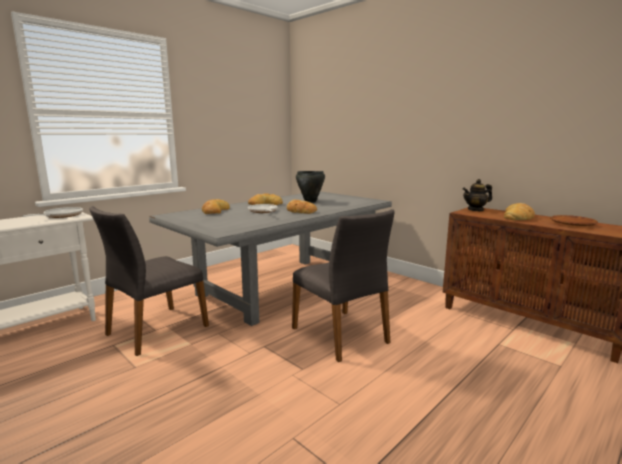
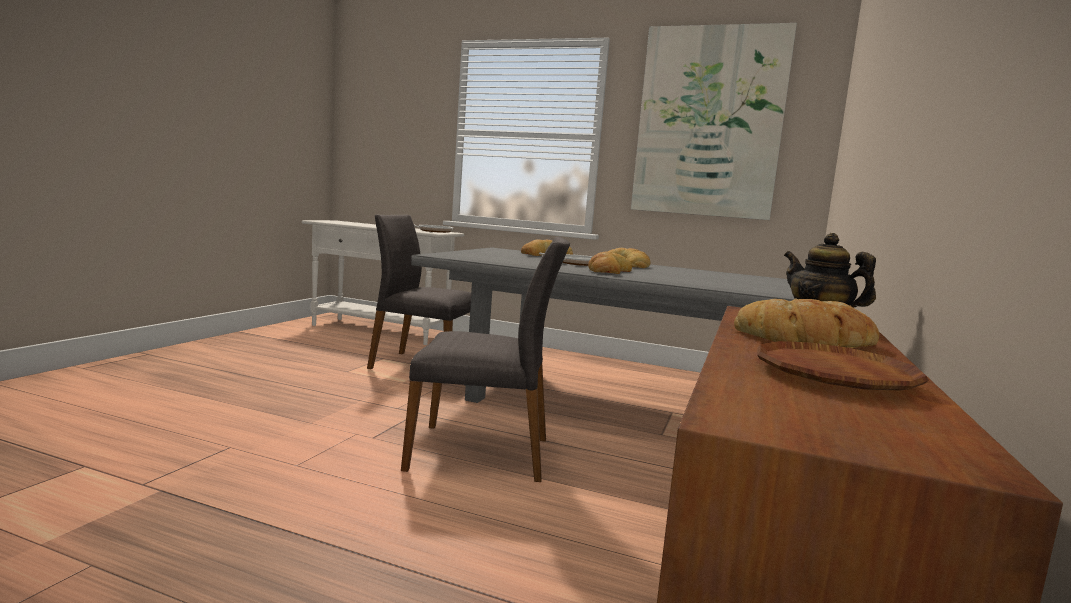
camera: 65 degrees right, 5 degrees down
(236, 105) = (709, 122): none -> picture
(310, 201) = (693, 275): black cooking pot -> none
(341, 335) = (482, 452): grey chair -> grey chair turned 120 degrees counterclockwise

